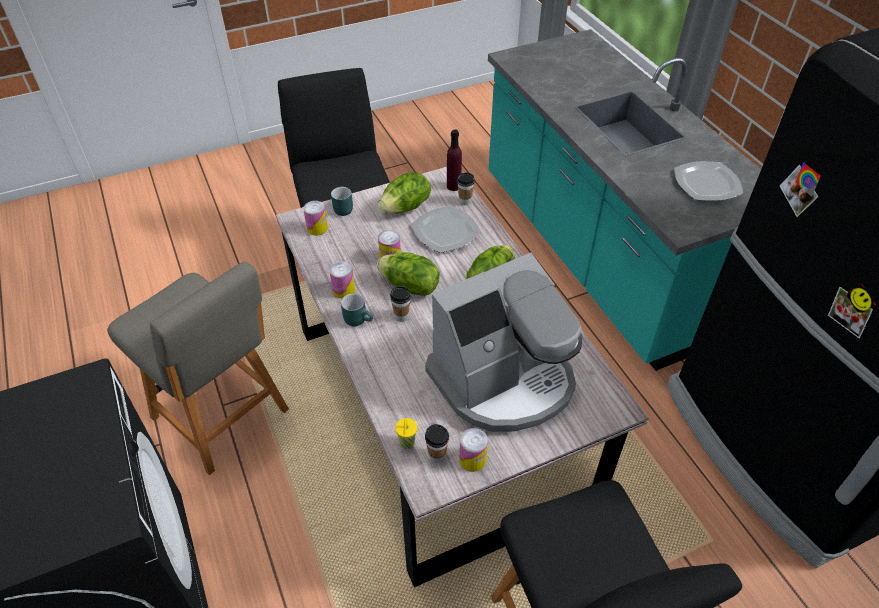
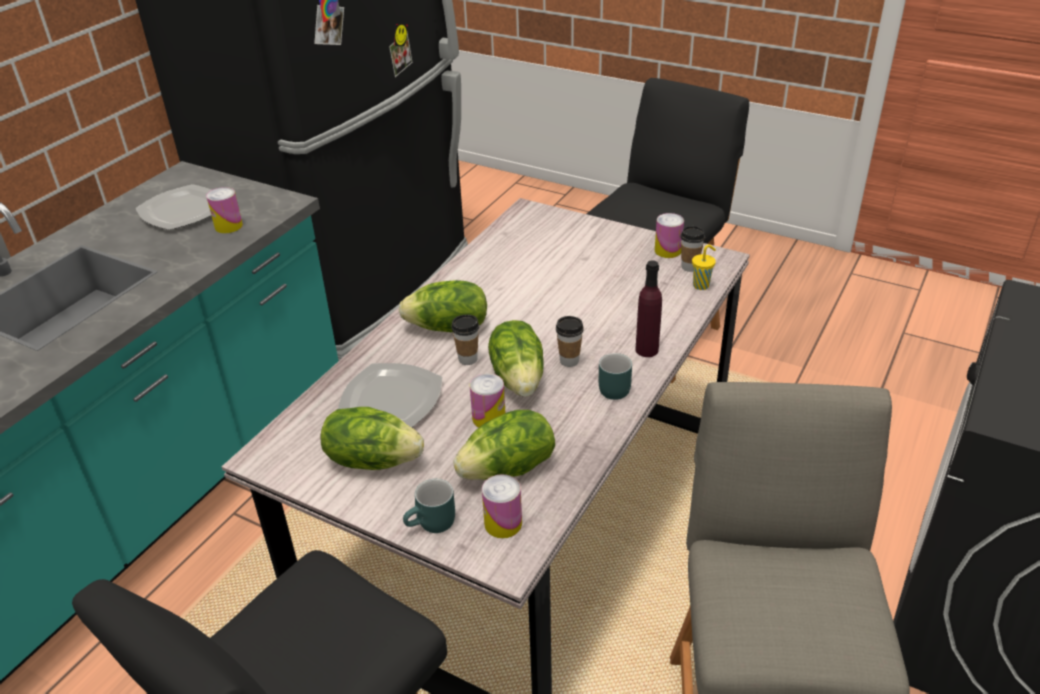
camera: 125 degrees left, 10 degrees down
(344, 290) = (584, 425): can -> can (228, 226)
(346, 246) = (509, 469): none -> lettuce
(453, 186) = (282, 439): purple bottle -> purple bottle (647, 350)
(465, 201) = (311, 412): cup -> cup (468, 359)
(504, 380) = (570, 268): coffee machine -> none

